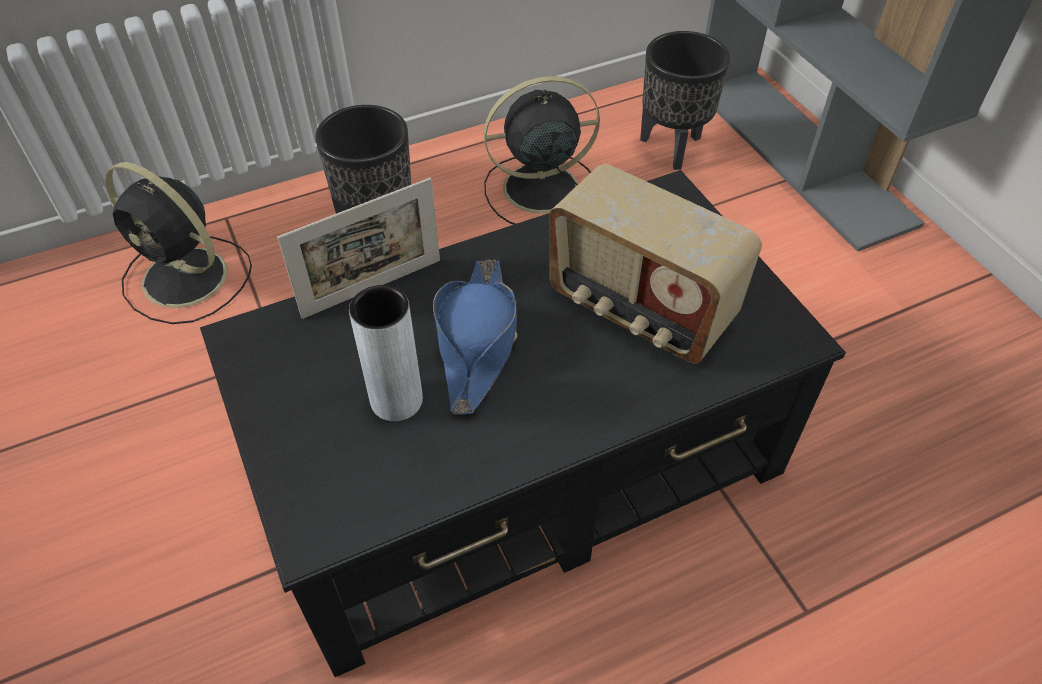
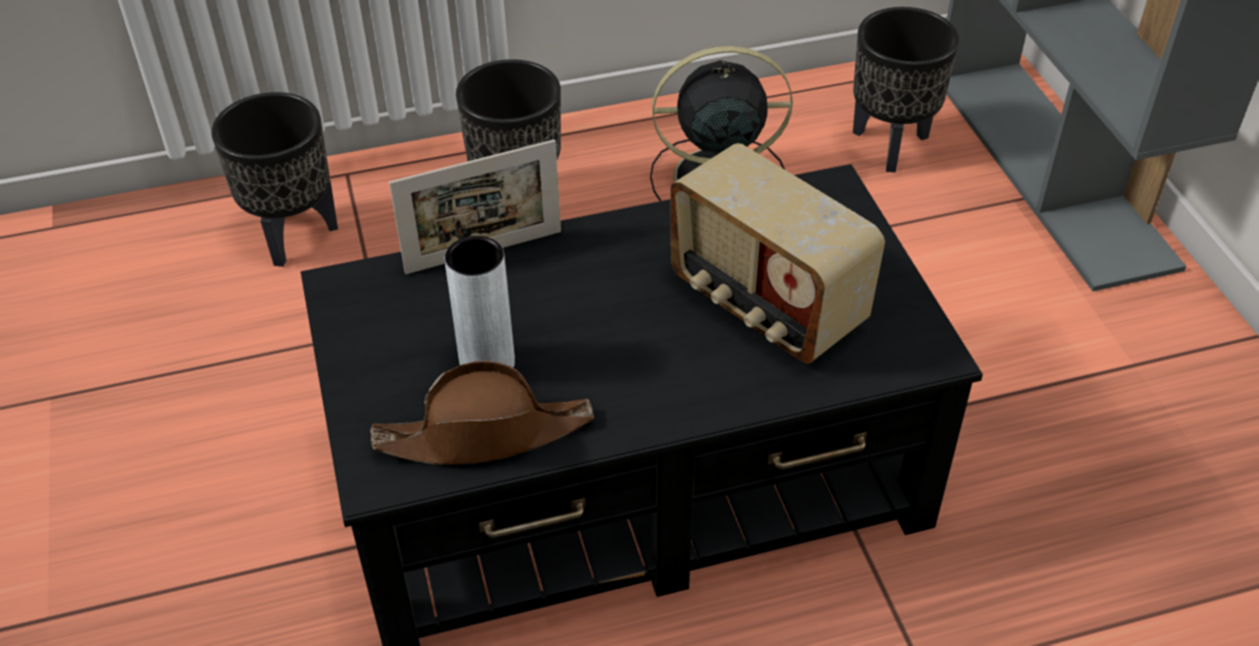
camera: 10 degrees right, 5 degrees down
(188, 279) = (295, 236): black fan -> black planter
(408, 474) = (485, 434): none -> brown hat
(477, 342) = (582, 318): blue hat -> none

